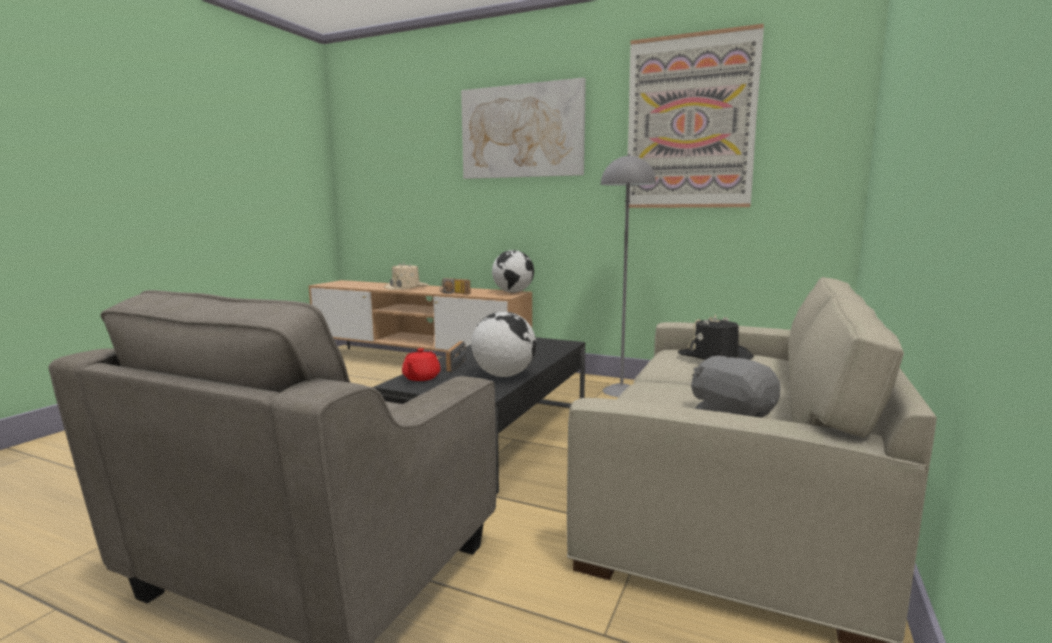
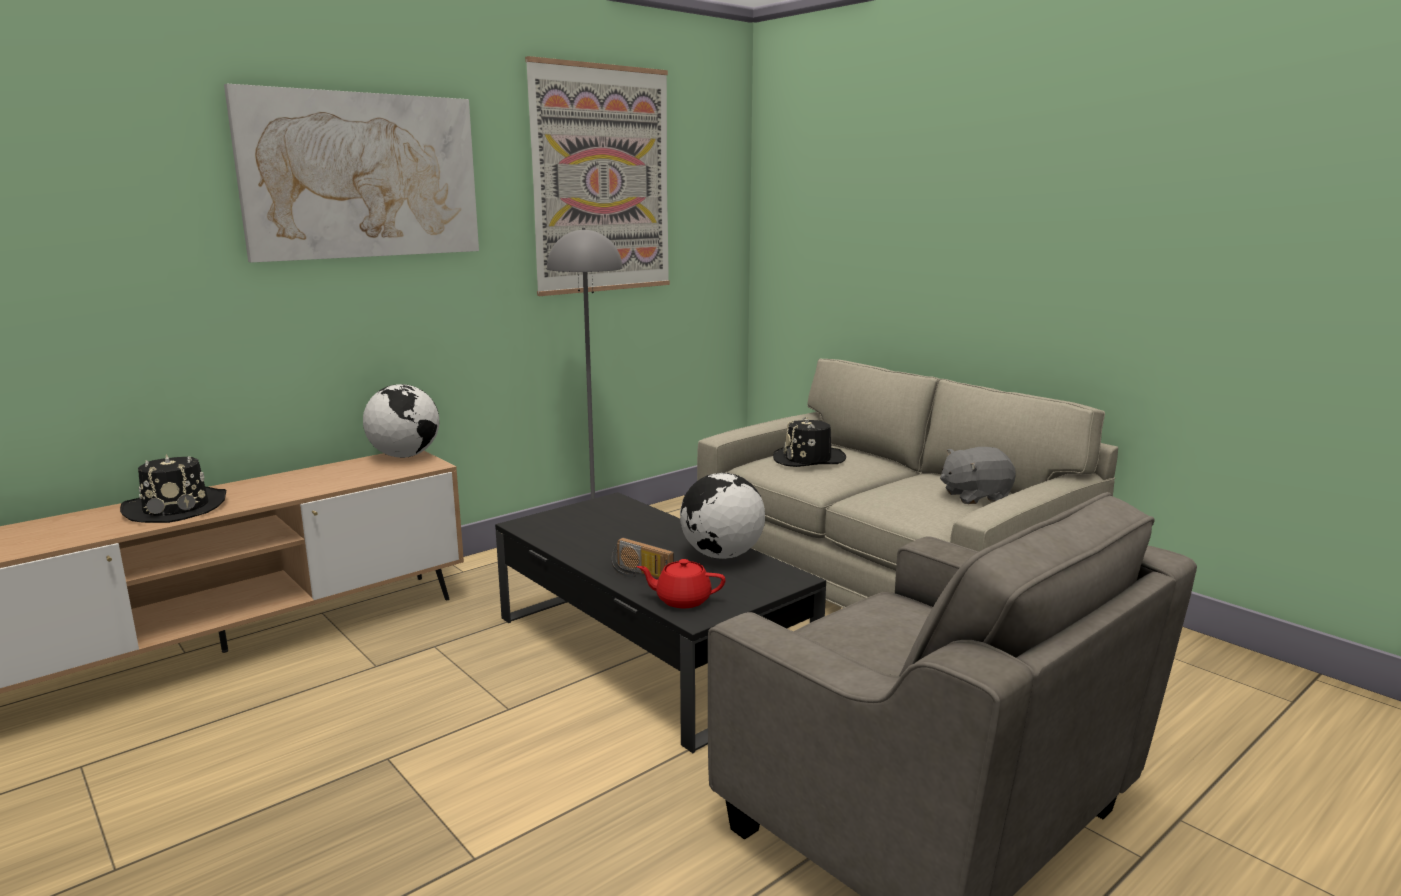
camera: 65 degrees left, 5 degrees up
(406, 287) = (176, 507): beige hat -> black hat
(421, 378) = (682, 600): red teapot -> red teapot turned 150 degrees clockwise
(453, 293) = (331, 486): radio -> none

